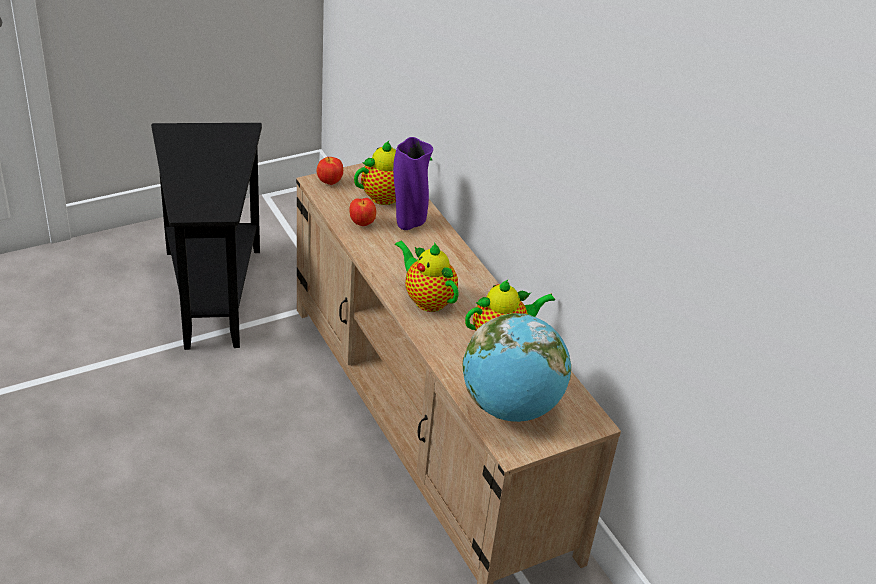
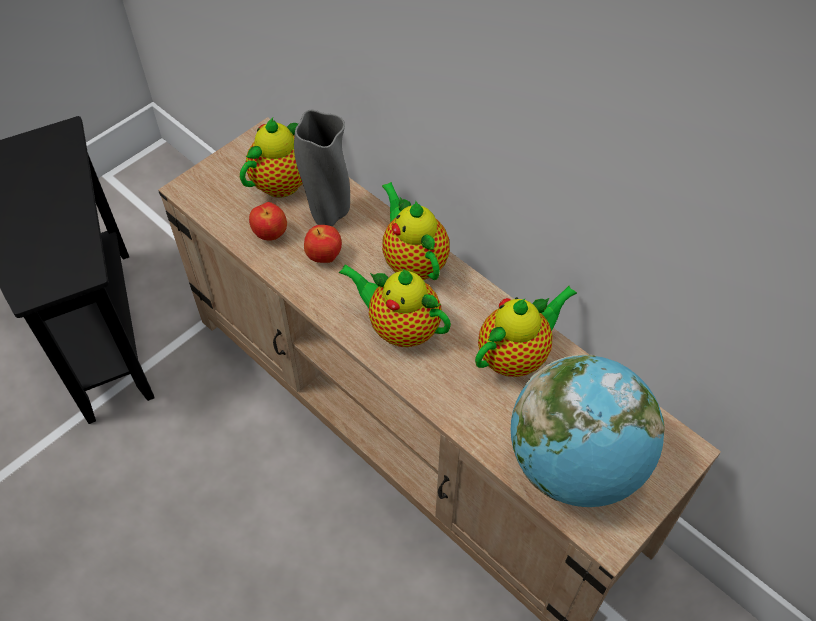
camera: 15 degrees left, 15 degrees up
(329, 182) = (203, 183): apple -> apple (324, 257)
(408, 223) = (328, 215): purple vase -> grey vase
(456, 265) = (413, 261): none -> teapot

